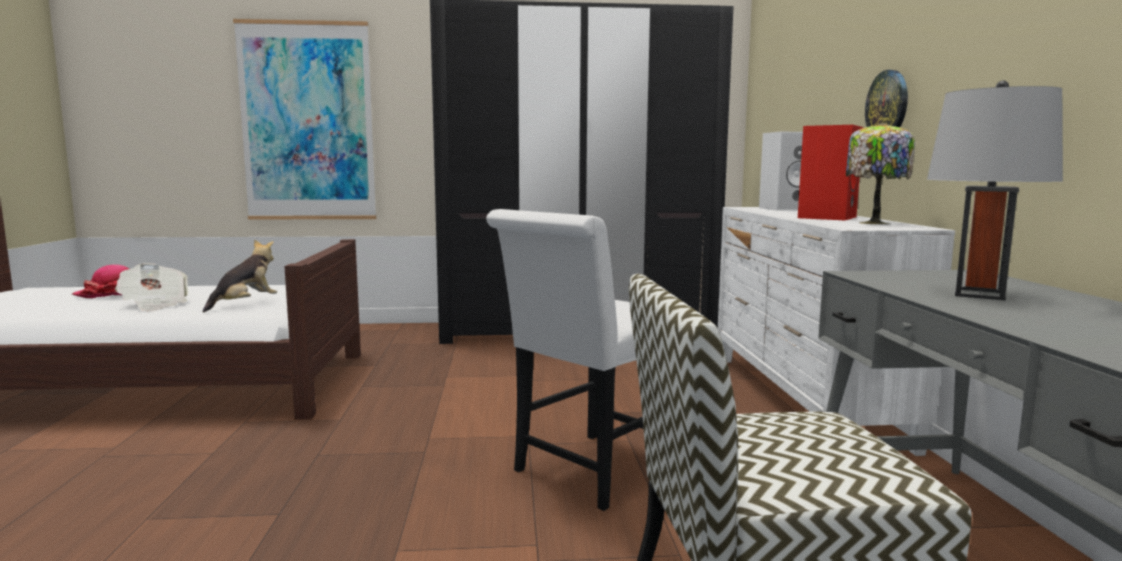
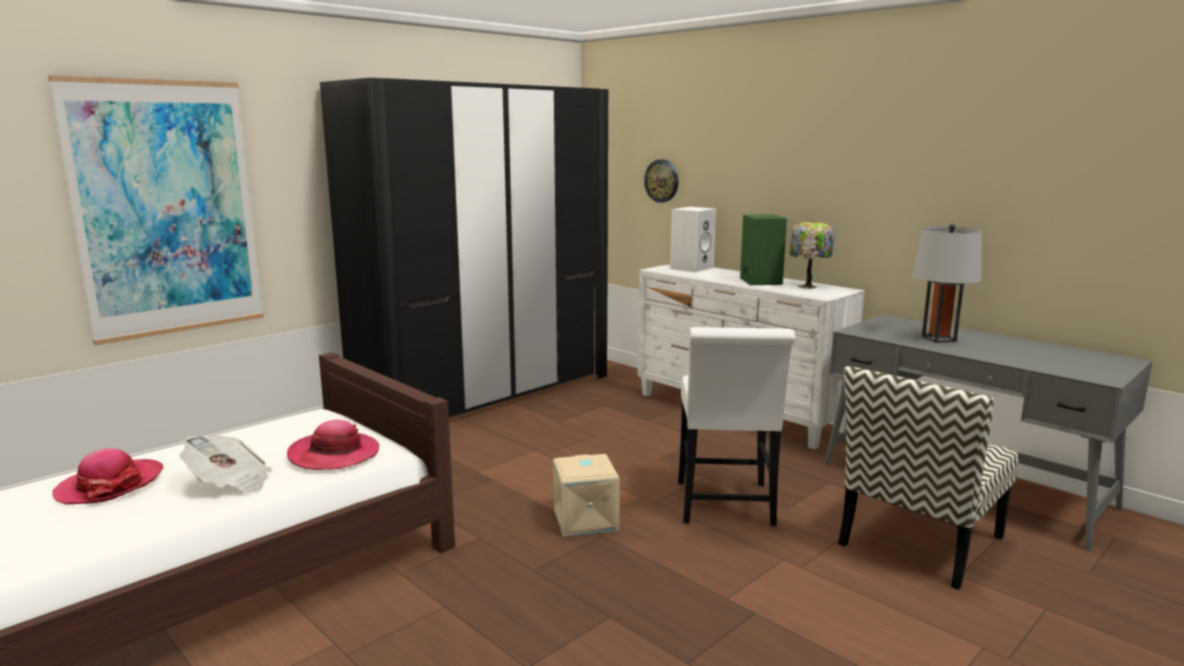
camera: 40 degrees left, 5 degrees up
(245, 304) = (334, 454): plush toy -> hat
(439, 435) = (584, 519): none -> beige storage box
(826, 217) = (759, 281): red speaker -> green speaker
(887, 105) = (785, 198): wall clock -> wall clock (662, 181)

